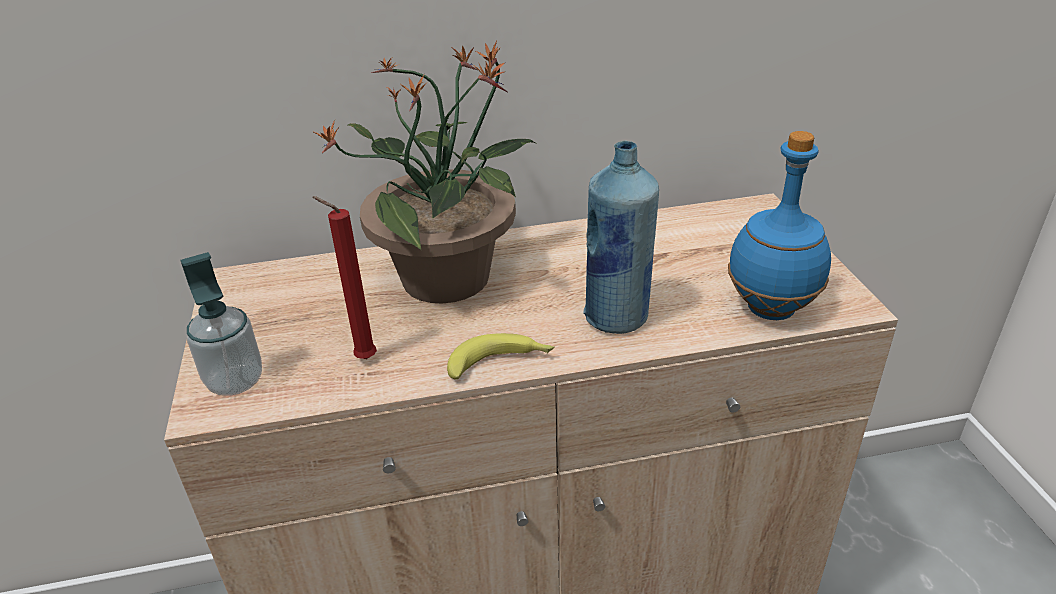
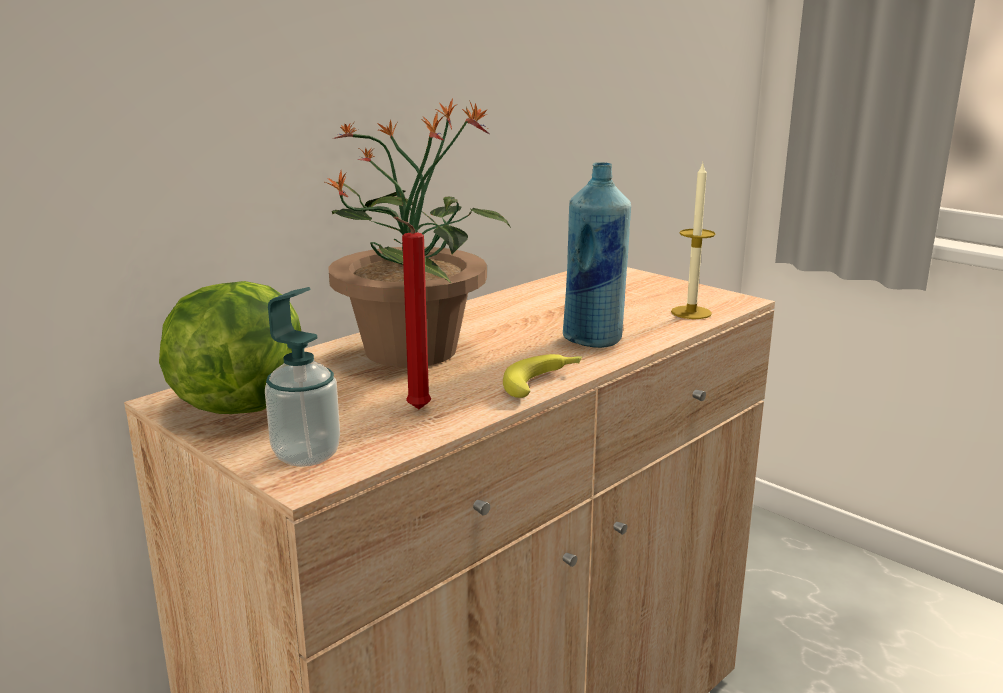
camera: 35 degrees left, 15 degrees down
(260, 301) = (240, 404): none -> lettuce
(769, 308) = (691, 312): blue bottle -> candle

